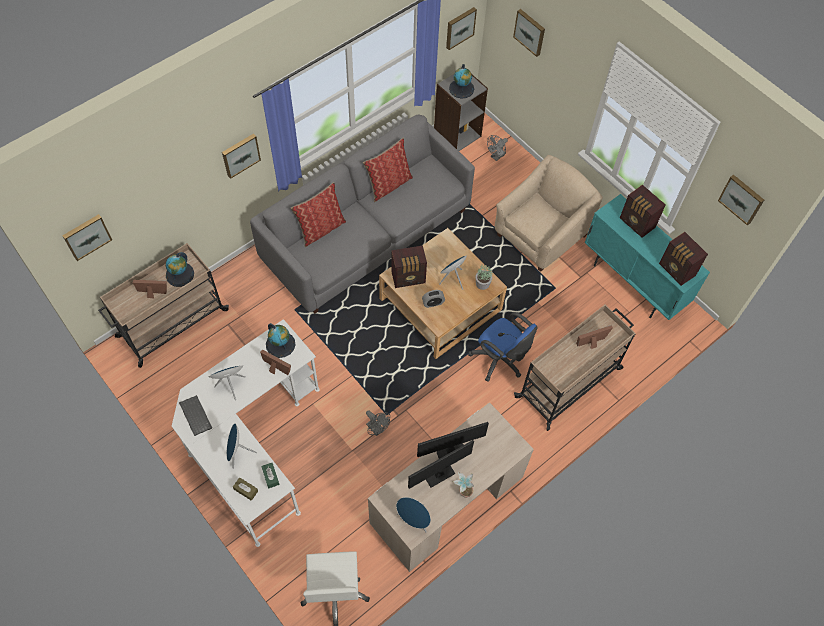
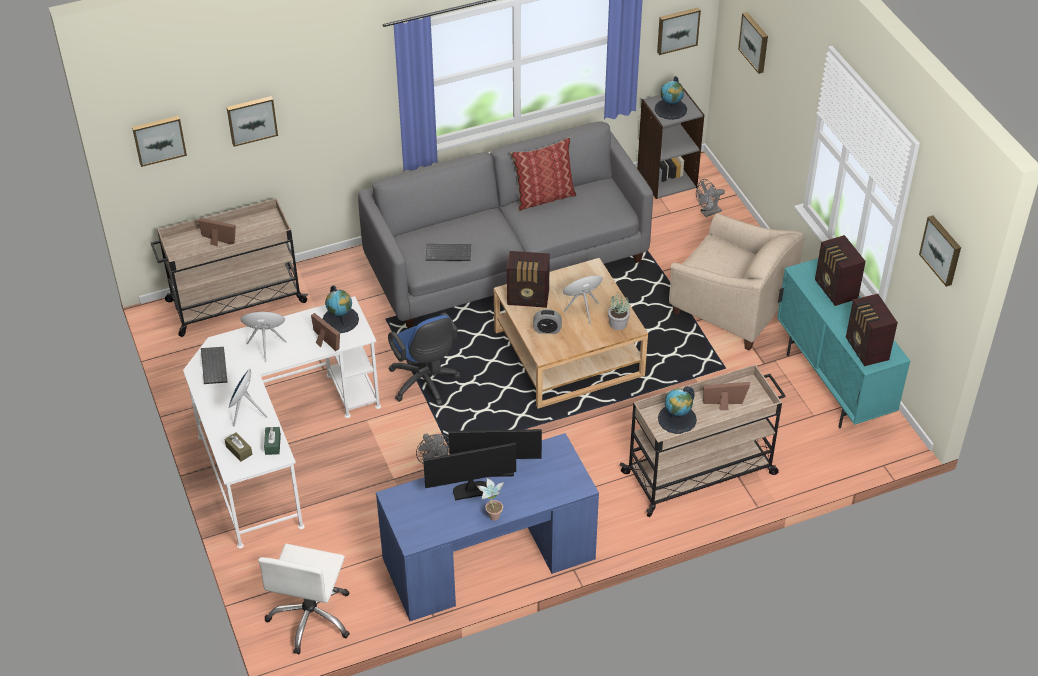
camera: 20 degrees right, 15 degrees down
(180, 274) = (256, 230): globe -> globe (677, 419)
(240, 154) = (361, 103): picture -> picture (251, 119)
(321, 229) = (442, 225): pillow -> none
(336, 253) = (449, 253): none -> keyboard
(413, 520) = (420, 527): blue speaker -> none
(446, 499) = (488, 558): beige desk -> blue desk
(500, 360) = (619, 429): blue office chair -> blue office chair (425, 384)
(541, 235) = (730, 307): beige armchair -> beige armchair turned 60 degrees clockwise

